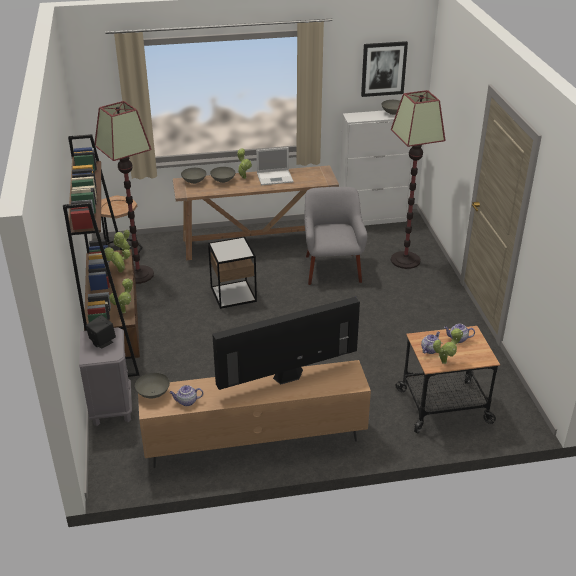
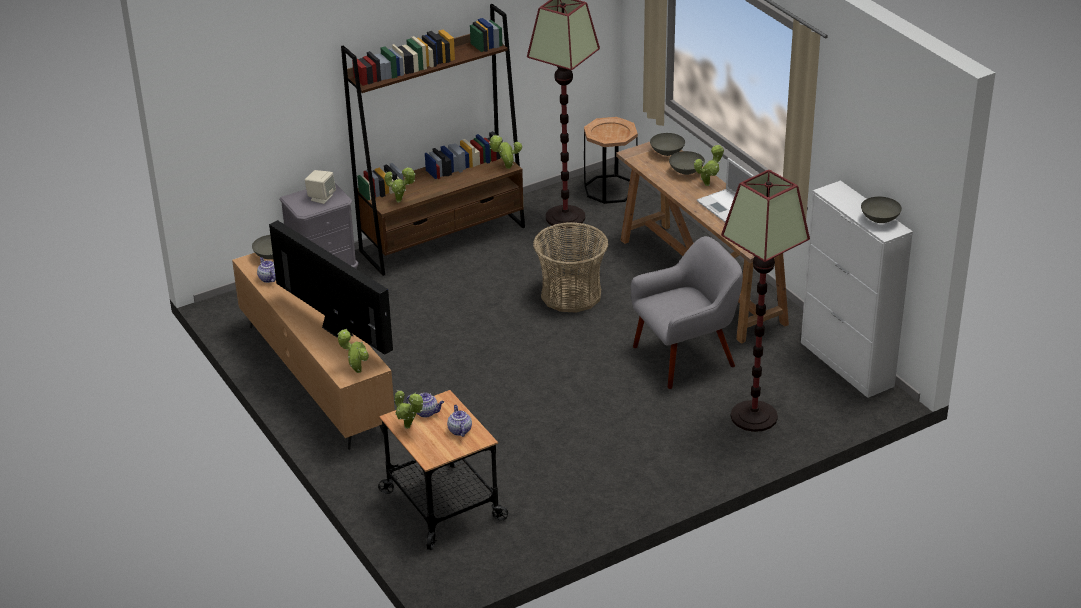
camera: 70 degrees right, 0 degrees up
(102, 342) = (321, 197): black speaker -> beige speaker
(119, 272) = (470, 175): potted plant -> potted plant (356, 370)
(233, 294) = (571, 295): side table -> basket
(383, 68) = (890, 148): picture -> none

